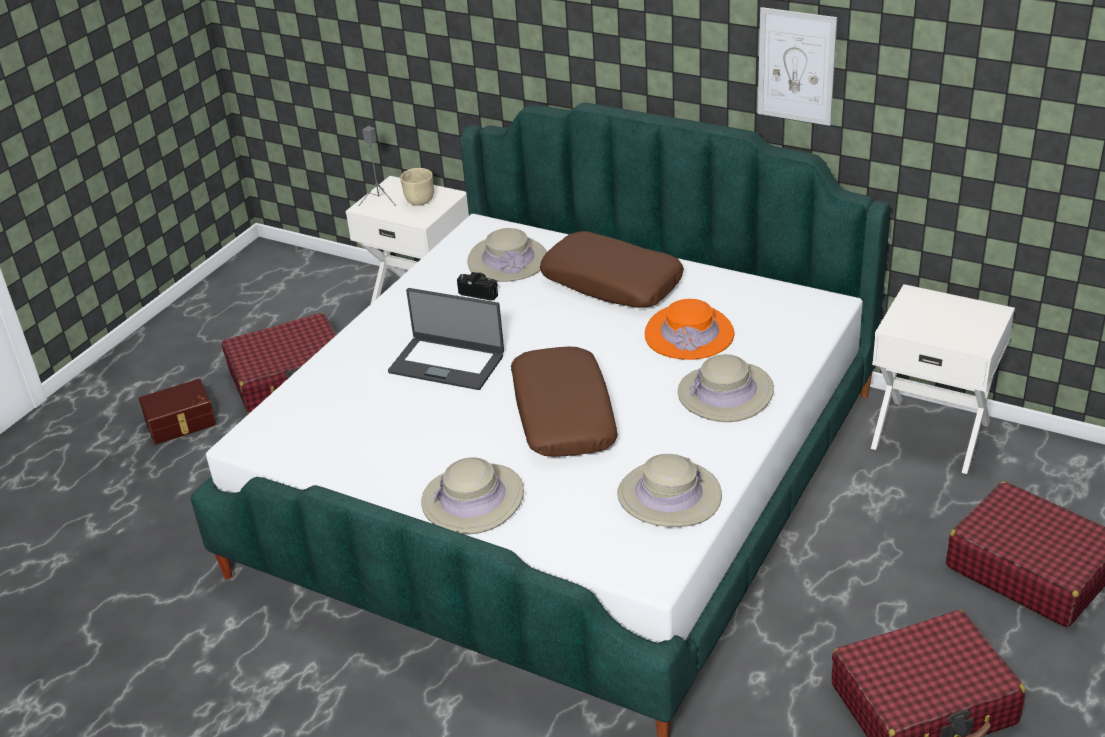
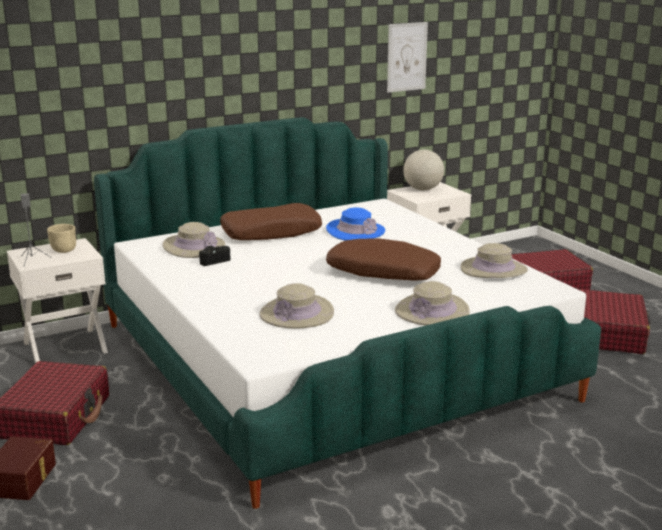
camera: 60 degrees left, 15 degrees down
(447, 363) = (276, 286): laptop -> none
(689, 334) = (355, 231): orange hat -> blue hat
(725, 393) = (421, 238): beige hat -> beige hat (296, 314)
(796, 66) = (319, 69): picture -> picture (406, 57)
(949, 310) = (422, 189): none -> globe

